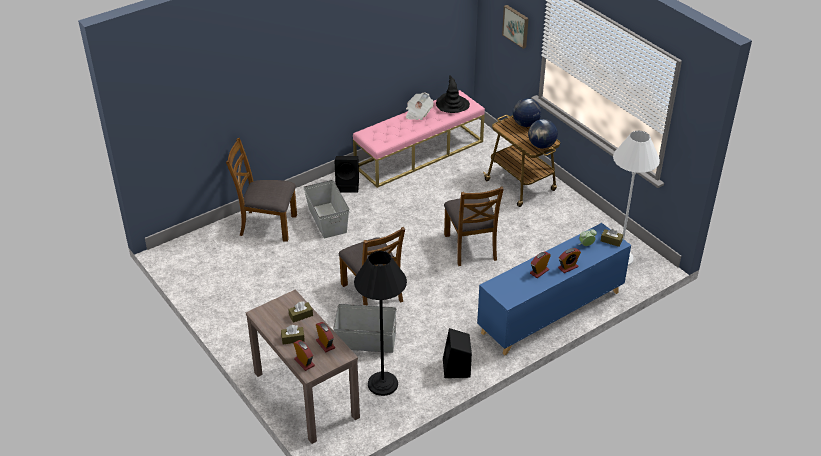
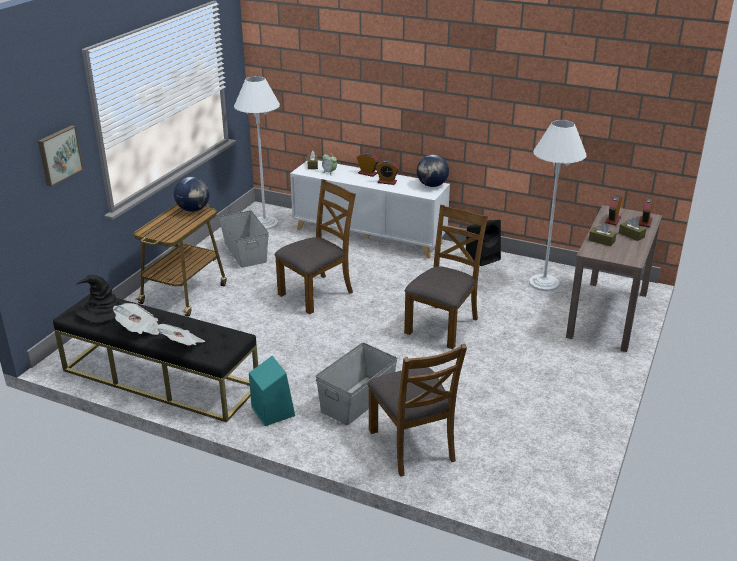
camera: 120 degrees left, 10 degrees down
(348, 185) = (272, 411): black speaker -> turquoise speaker
(366, 341) = (509, 307): grey storage box -> grey storage box (245, 252)
(382, 384) = (544, 283): black floor lamp -> white floor lamp
(387, 124) = (181, 345): none -> newspaper
(419, 154) = (159, 378): pink bench -> black bench
(525, 124) = (155, 225): globe -> globe (432, 185)
(550, 313) = (369, 236): blue cabinet -> white cabinet

